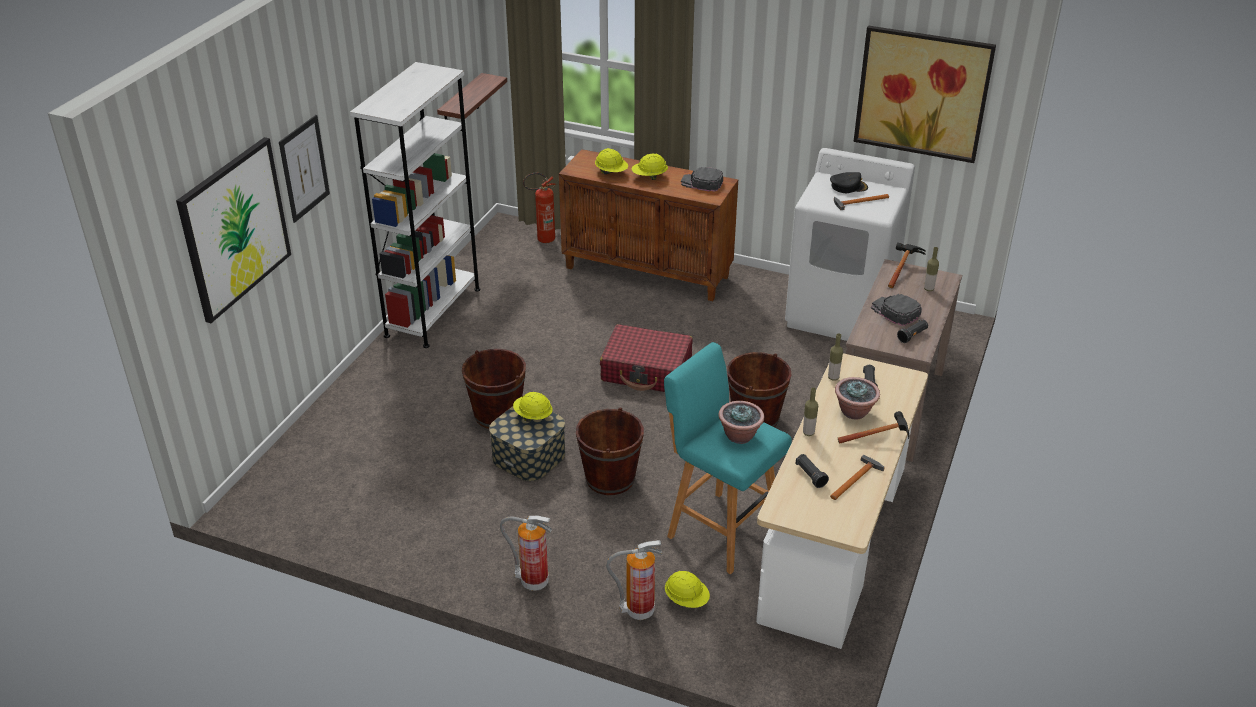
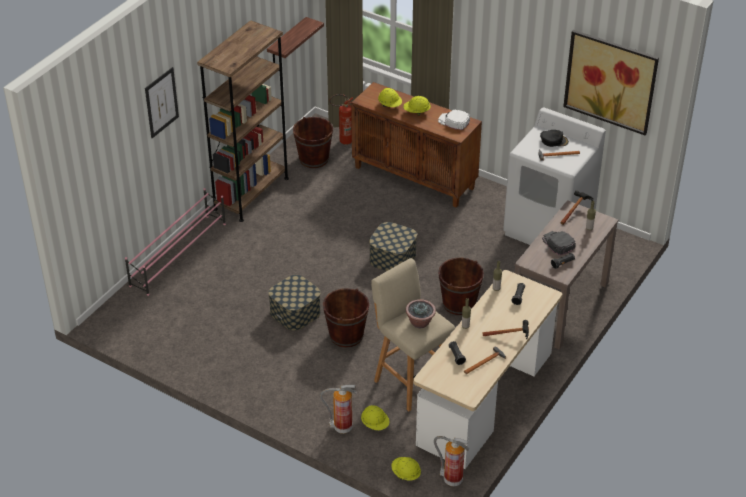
camera: 10 degrees right, 5 degrees up
(235, 228) = (111, 146): picture -> none
(345, 398) = (179, 254): none -> pink shoe rack
(433, 312) = (251, 193): white bookcase -> brown bookcase
(497, 415) = (280, 279): brown bucket -> brown bucket (313, 159)
(533, 416) = (299, 286): yellow hard hat -> yellow hard hat (405, 474)
(533, 582) = (279, 399): fire extinguisher -> fire extinguisher (451, 479)
(647, 370) = (392, 258): red suitcase -> storage box
(702, 183) = (453, 121): black cap -> white cap
(720, 530) = (411, 381): turquoise stool -> beige stool
(854, 412) = (501, 315): potted plant -> none

